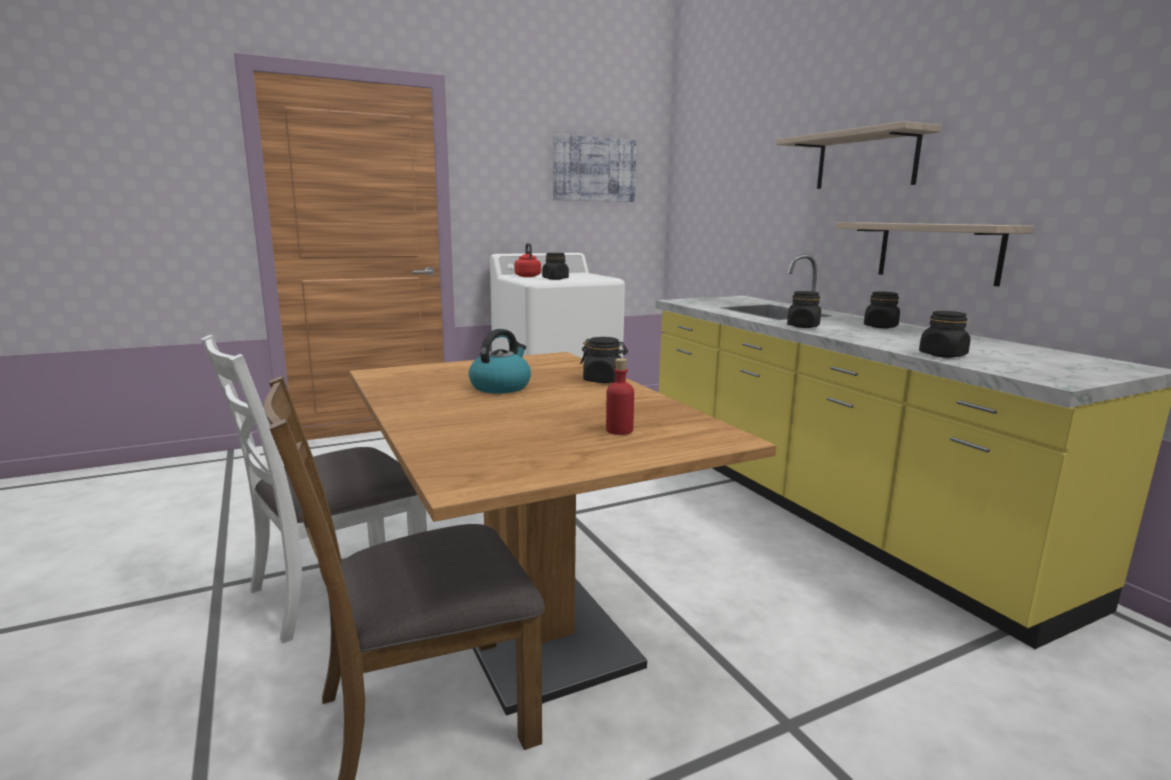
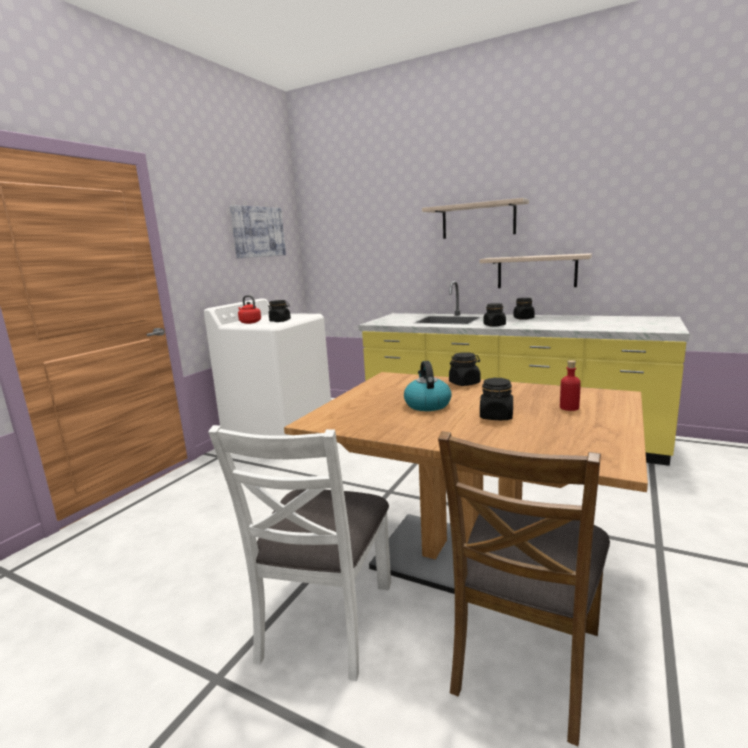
camera: 35 degrees left, 0 degrees up
(942, 355) = (598, 327): black jar -> black jar (496, 416)

